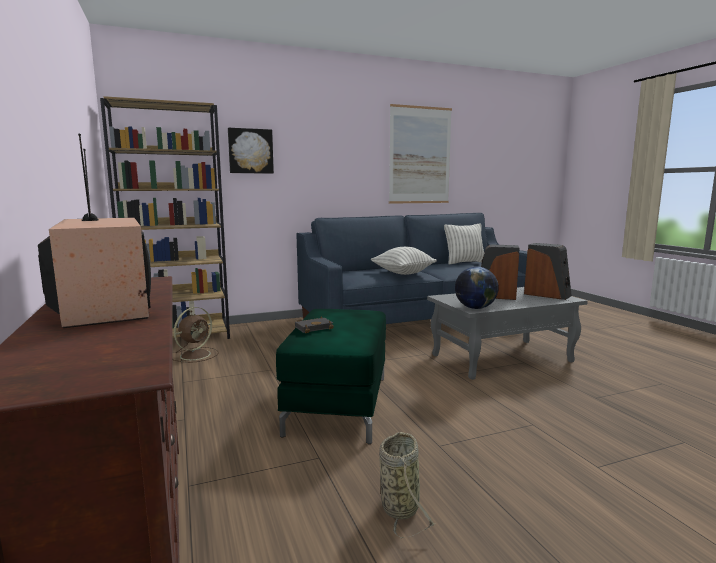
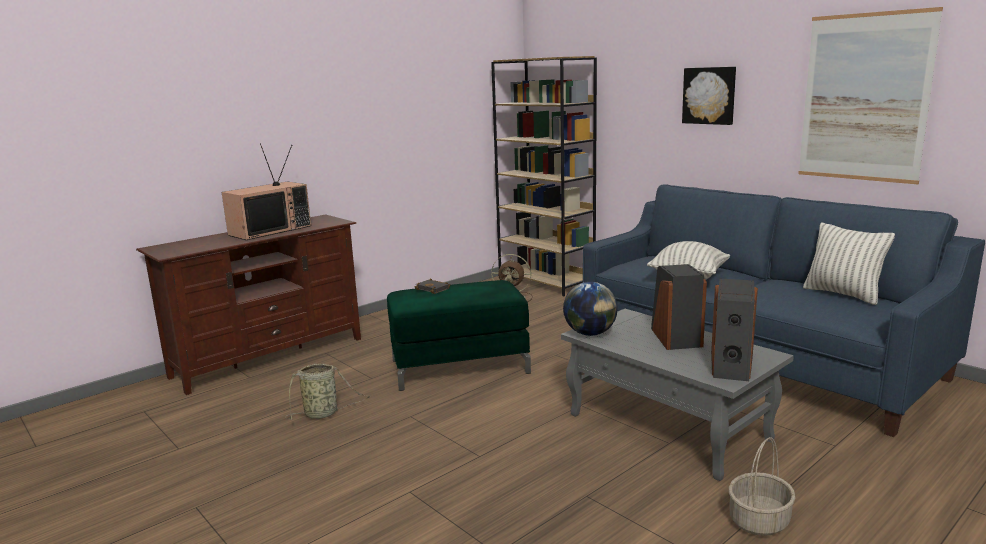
camera: 70 degrees right, 5 degrees up
(250, 151) = (630, 97): picture -> picture (709, 95)
(617, 363) = (759, 521): none -> basket

